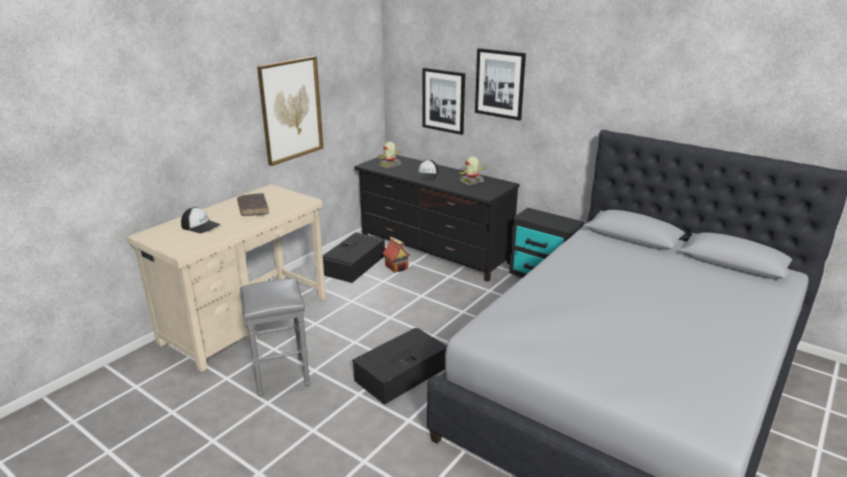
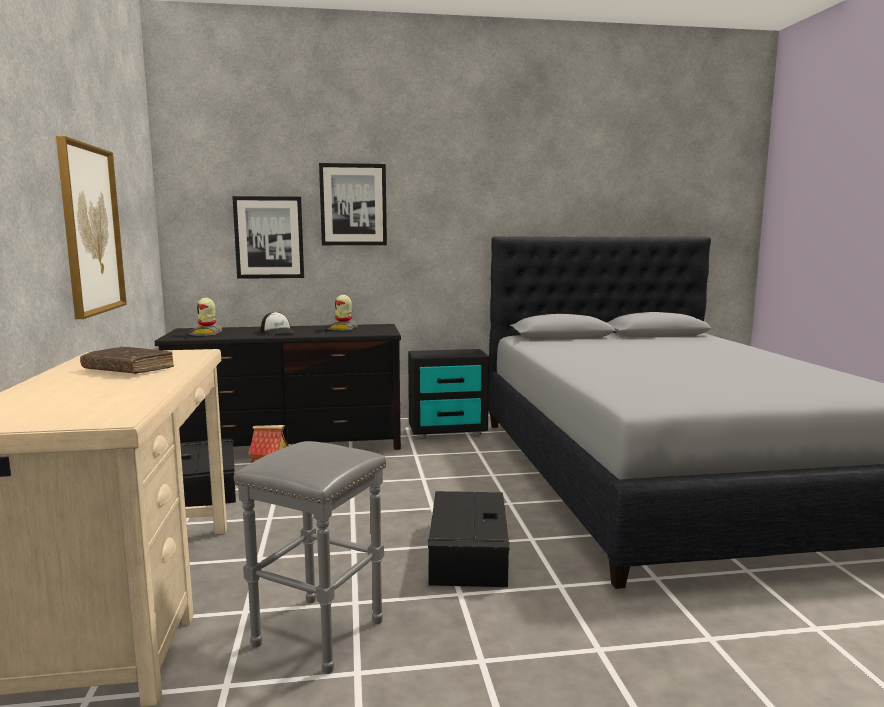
camera: 45 degrees left, 15 degrees down
(200, 226) = (70, 396): cap -> none

